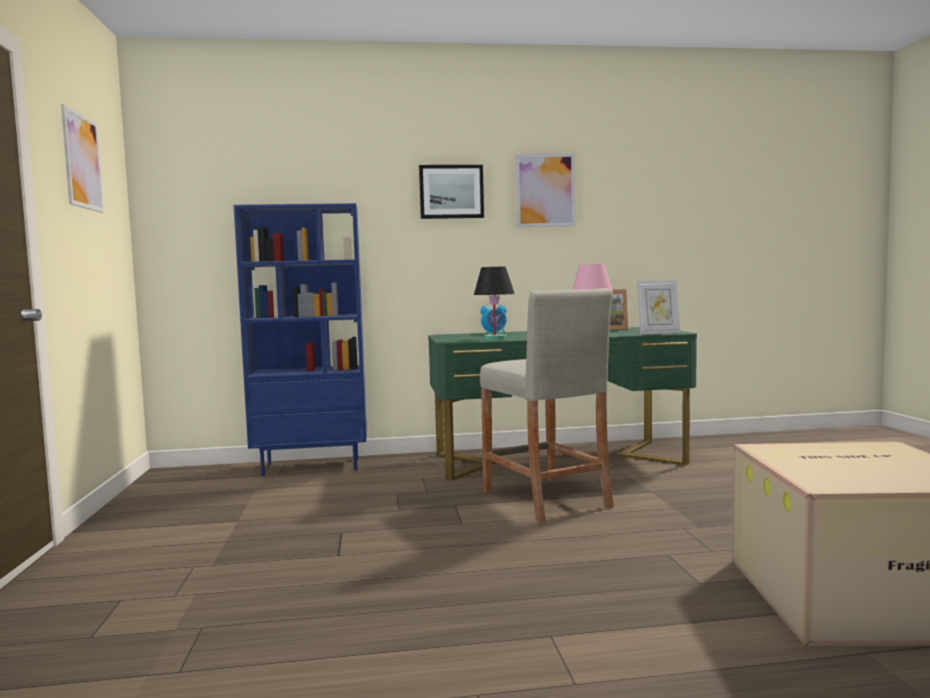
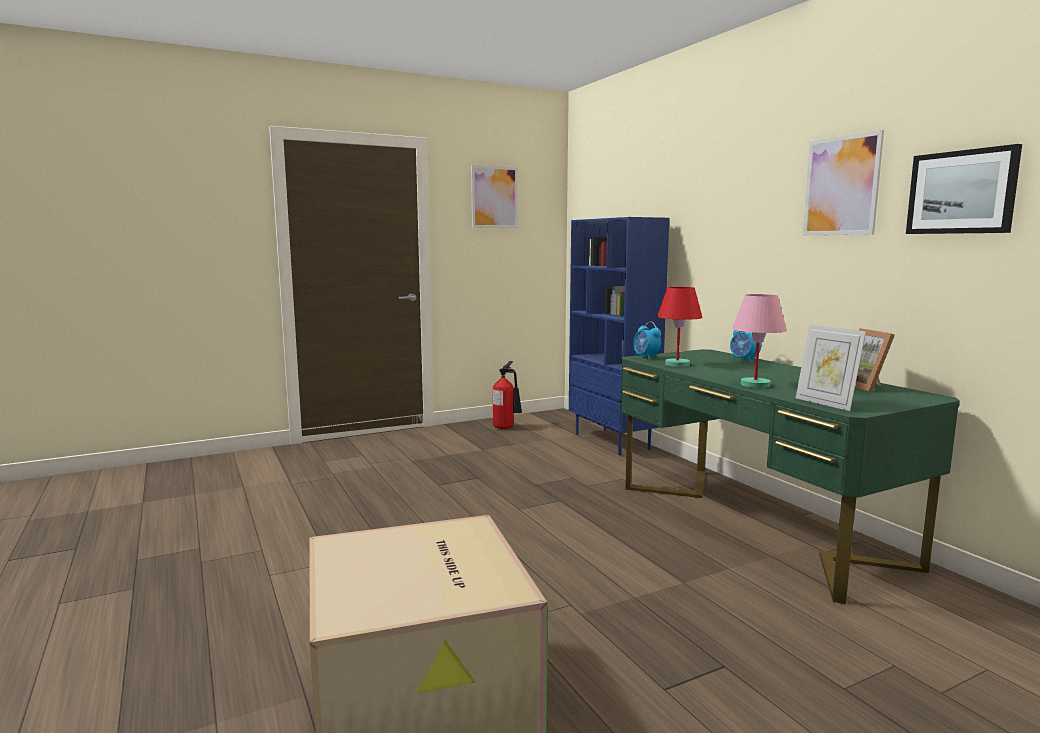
camera: 70 degrees right, 5 degrees up
(172, 501) = (506, 428): none -> fire extinguisher
(451, 192) = (745, 195): picture -> picture (961, 192)
(451, 340) = (646, 357): none -> alarm clock
(495, 339) = (678, 364): black table lamp -> red table lamp
(545, 499) = (607, 532): beige stool -> none

